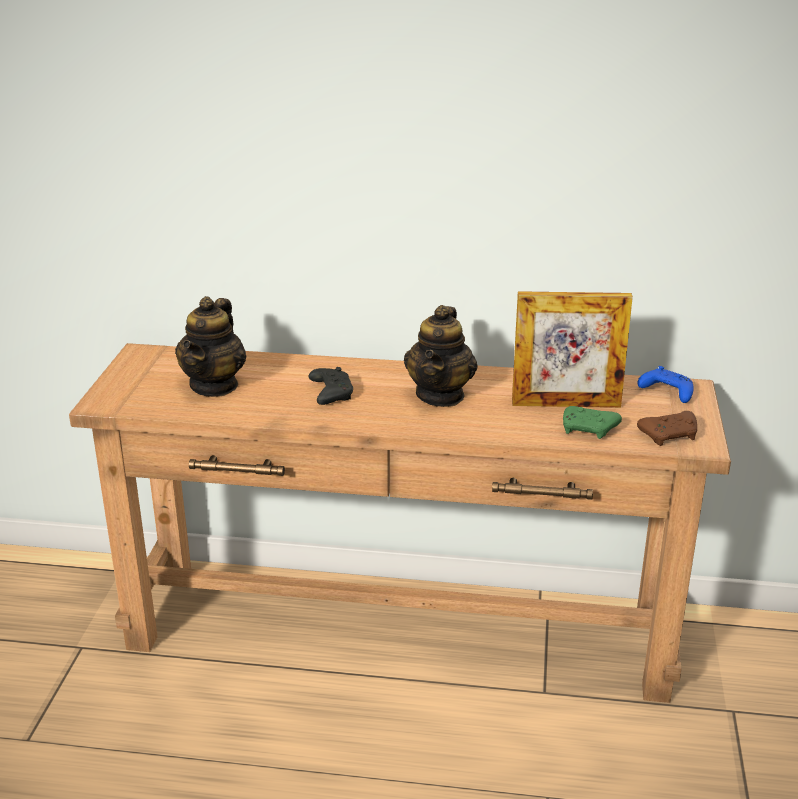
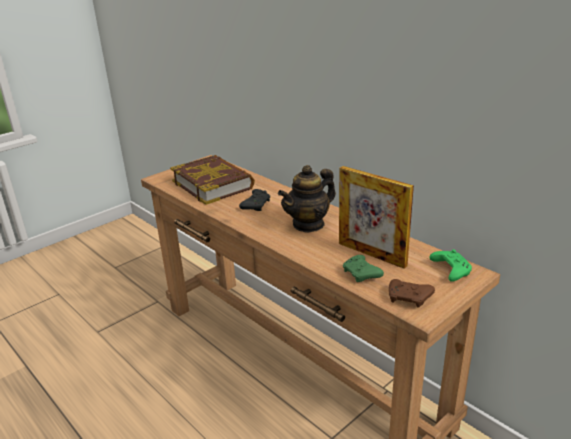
camera: 40 degrees right, 0 degrees up
(214, 385) = (213, 184): teapot -> book
(666, 393) = (450, 270): blue game controller -> green game controller

